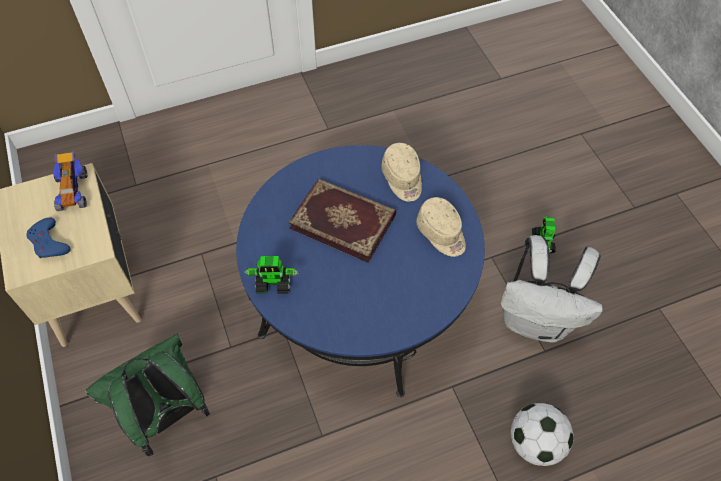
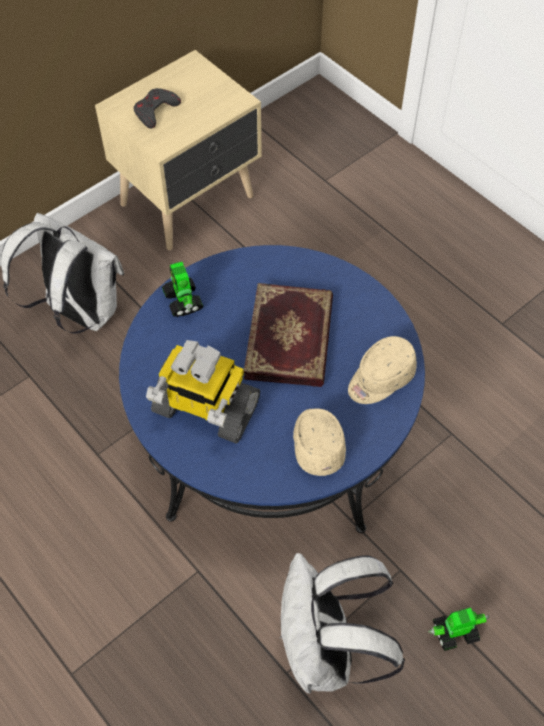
camera: 70 degrees right, 0 degrees up
(49, 242) = (155, 111): blue game controller -> grey game controller
(72, 190) = (221, 101): toy car -> none
(168, 415) = (79, 312): green backpack -> white backpack
(384, 296) = (204, 408): none -> toy robot
(441, 233) = (317, 443): beige cap -> beige cap turned 135 degrees clockwise
(535, 443) = (155, 688): football -> none

